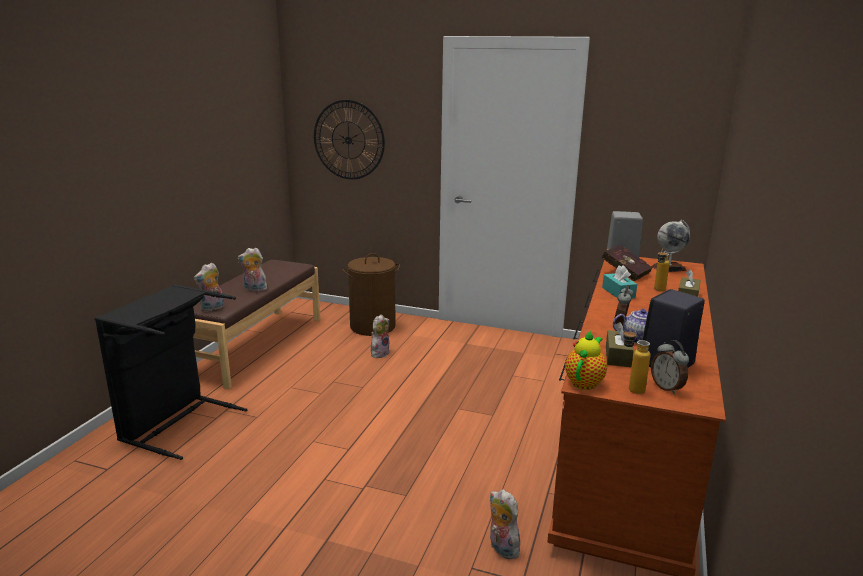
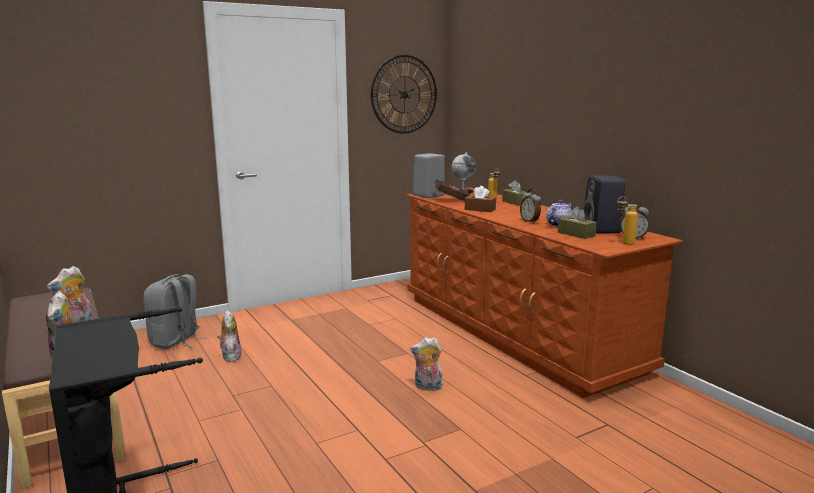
camera: 50 degrees left, 5 degrees down
(348, 140) = (88, 124): wall clock -> wall clock (404, 94)
(372, 327) = (176, 341): brown laundry basket -> grey backpack
(501, 548) = (566, 417): plush toy -> plush toy (427, 387)
(585, 382) = (602, 248): teapot -> none
(618, 293) = (480, 209): turquoise tissue box -> brown tissue box

